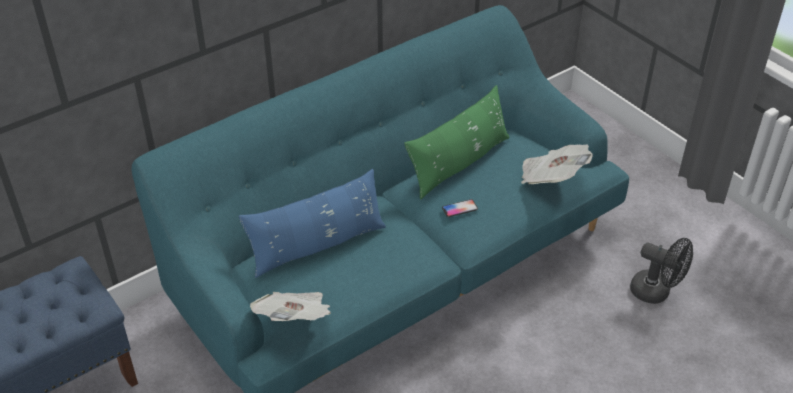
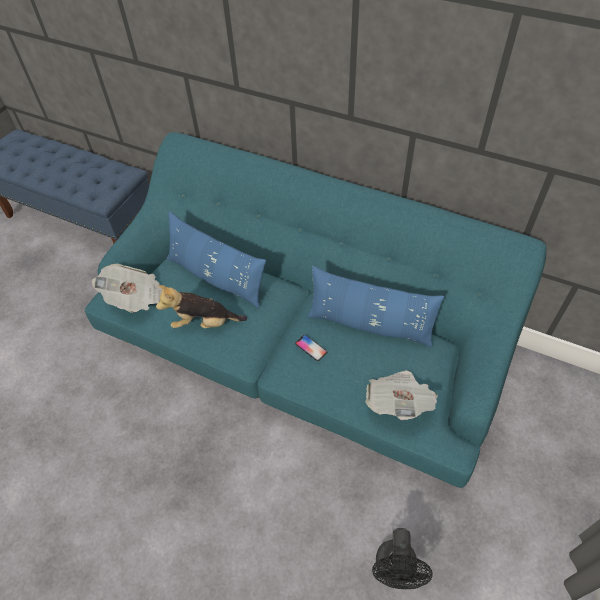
camera: 65 degrees right, 10 degrees up
(372, 274) = (204, 323): none -> plush toy
(459, 163) = (370, 324): green pillow -> blue pillow

